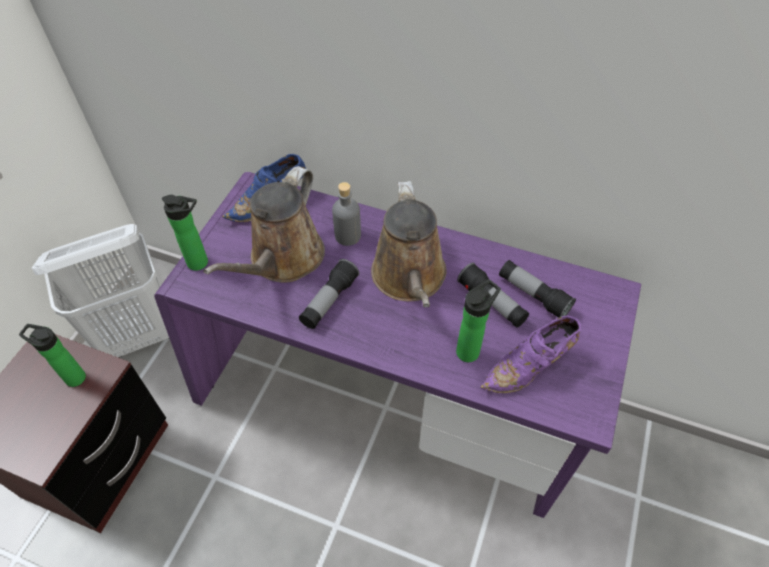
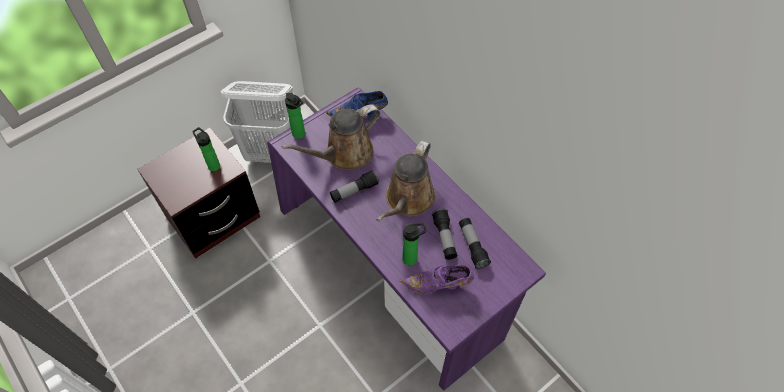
camera: 30 degrees right, 5 degrees up
(347, 236) = (390, 156): grey bottle -> none

